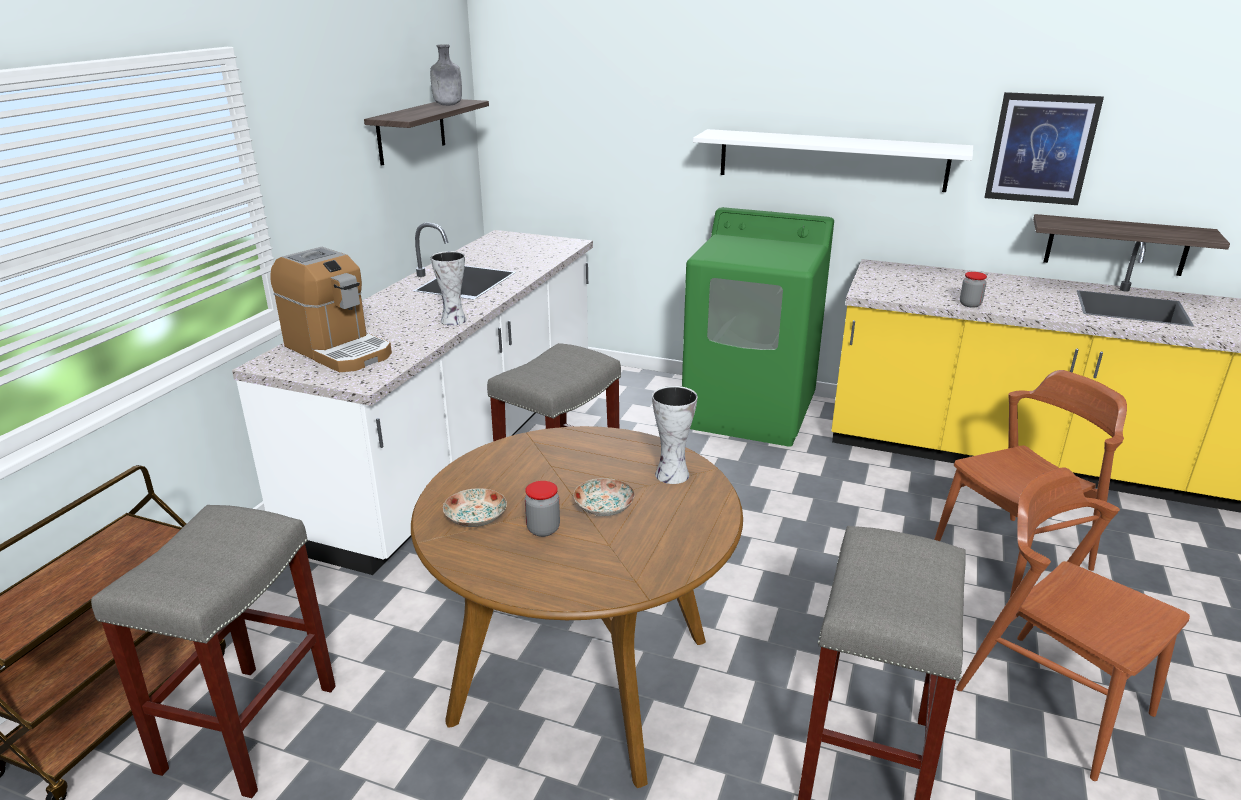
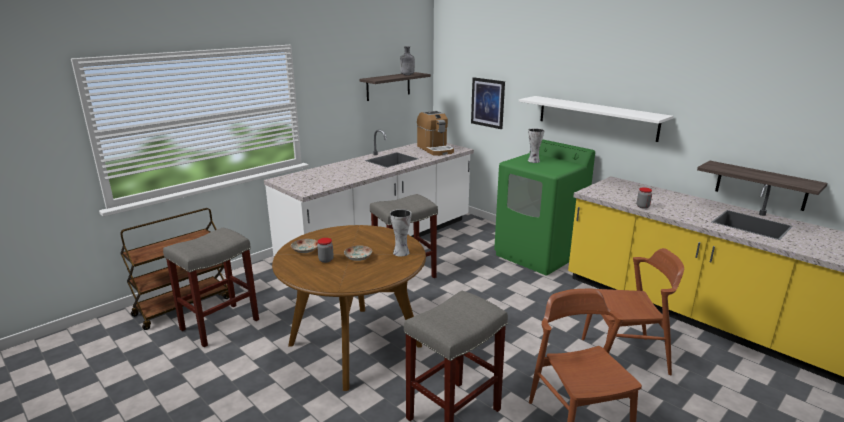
camera: 25 degrees right, 5 degrees down
(338, 350) = (309, 179): coffee machine -> coffee machine (435, 149)
(453, 321) = (367, 175): vase -> vase (533, 161)
(1041, 148) = (713, 121): picture -> picture (488, 103)

